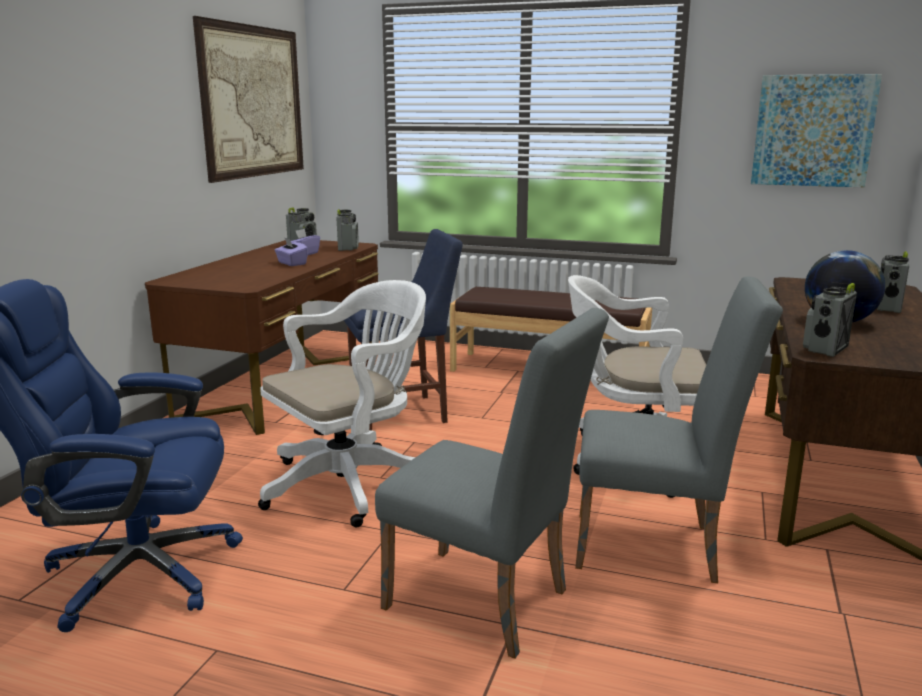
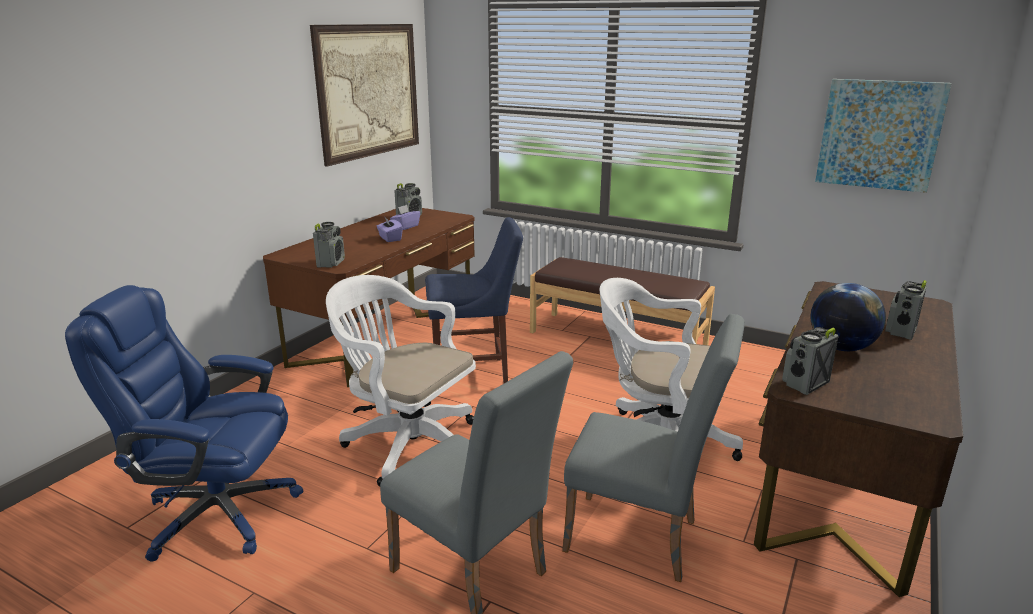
camera: 10 degrees right, 5 degrees up
(348, 248) = (446, 221): radio -> radio (331, 263)
(351, 483) = (407, 443): white office chair -> white office chair turned 120 degrees counterclockwise

